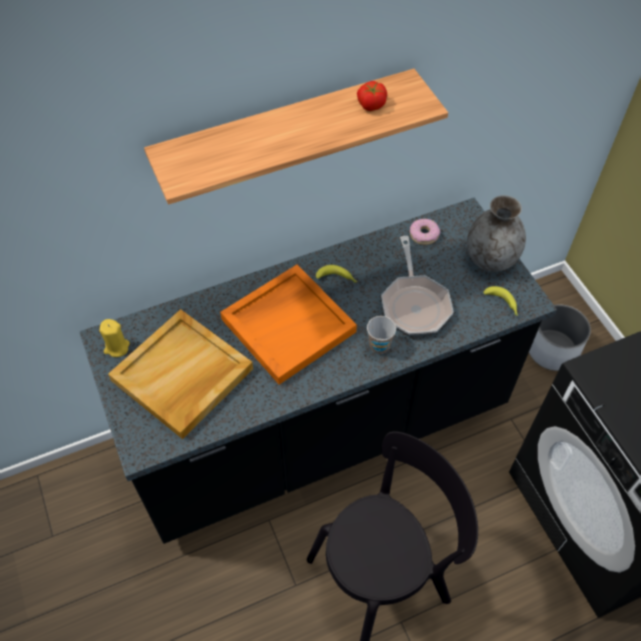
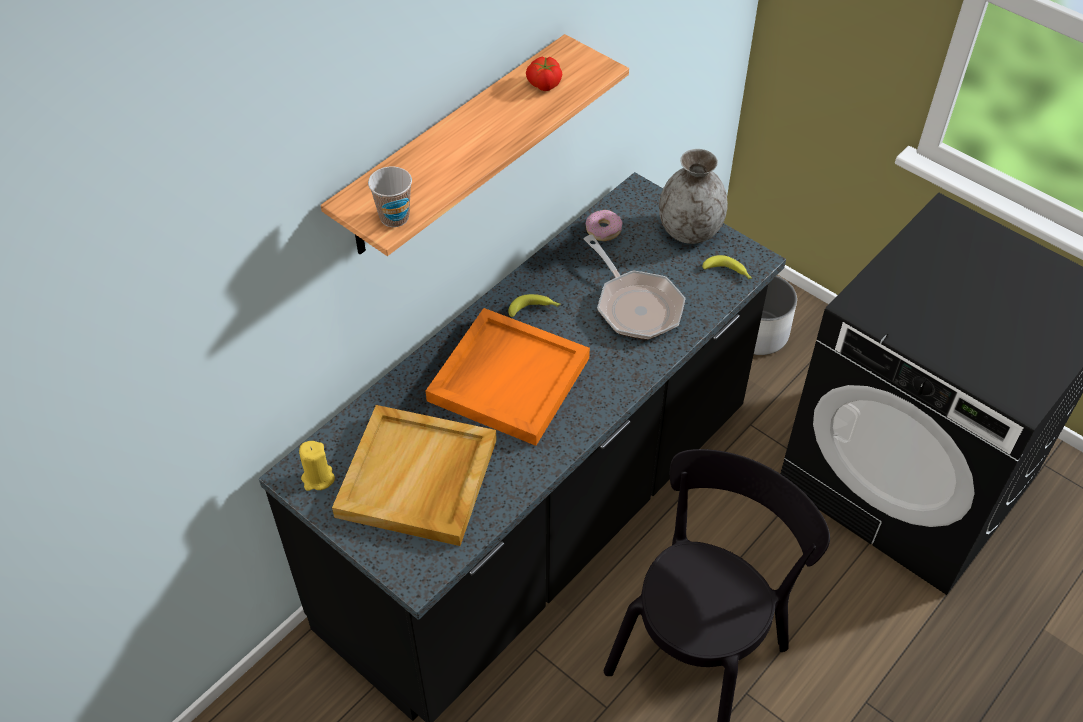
camera: 25 degrees left, 5 degrees down
(379, 346) = (623, 363): cup -> cup (394, 217)

